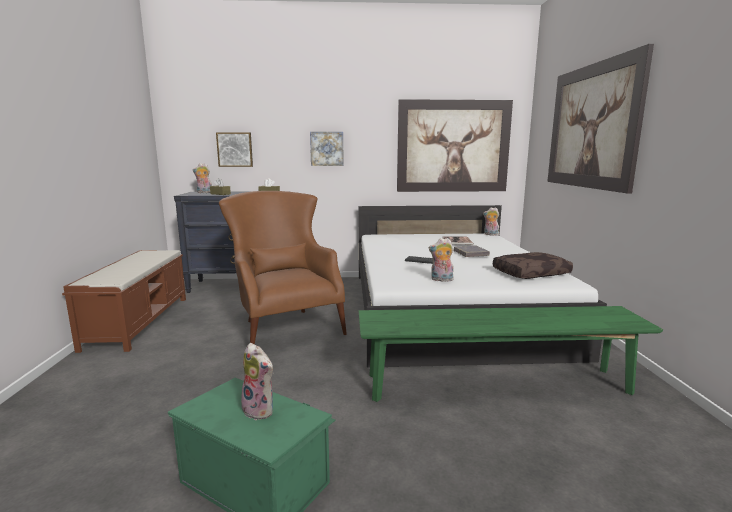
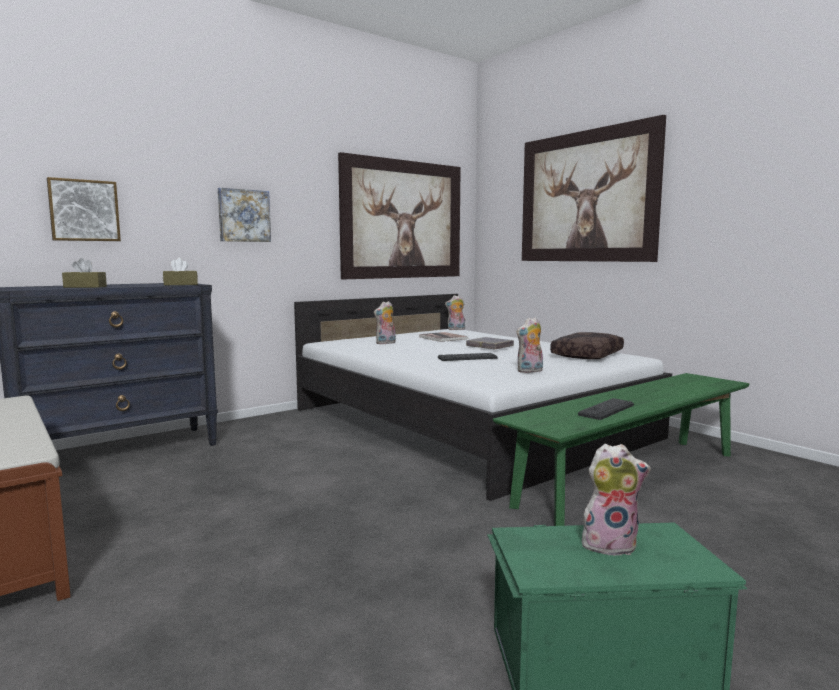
camera: 35 degrees left, 5 degrees down
(204, 193) = (37, 287): plush toy -> plush toy (386, 343)
(284, 324) = (292, 484): brown armchair -> none
(449, 322) = (606, 410): none -> keyboard

